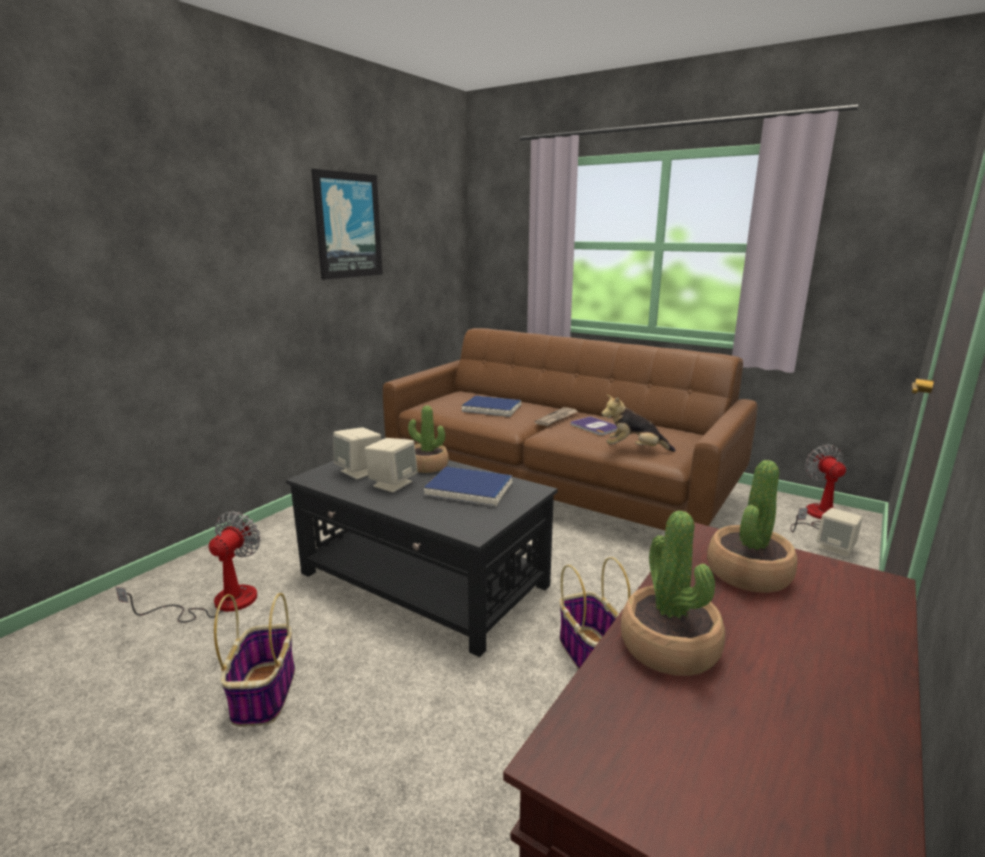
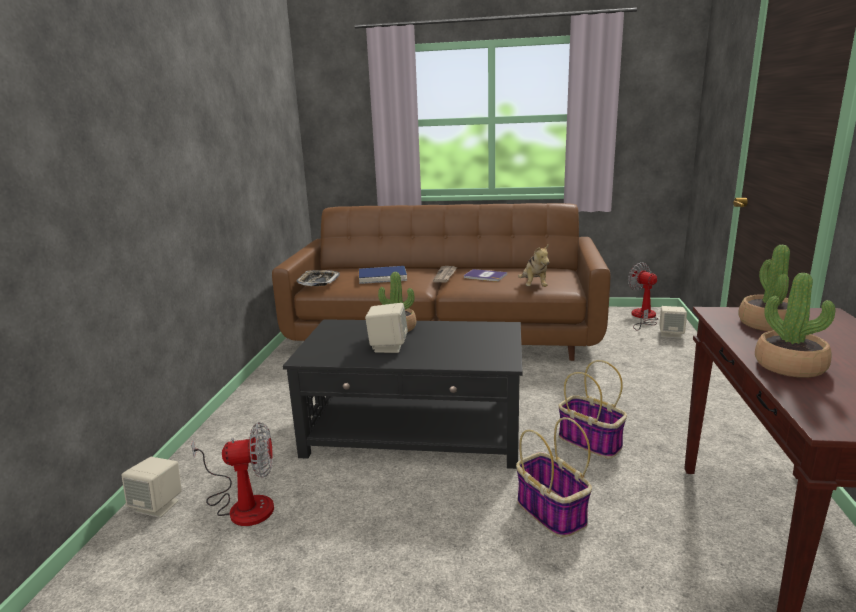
camera: 25 degrees left, 0 degrees up
(218, 603) = (243, 504): fan -> fan turned 90 degrees clockwise
(264, 692) = (374, 552): basket -> basket (550, 511)
(347, 225) = (226, 112): picture -> none
(359, 471) = (343, 344): beige speaker -> beige speaker (158, 506)
(429, 402) = (318, 282): none -> tray
(469, 490) = (457, 337): blue book -> none
(634, 450) = (534, 286): plush toy -> plush toy turned 75 degrees counterclockwise

